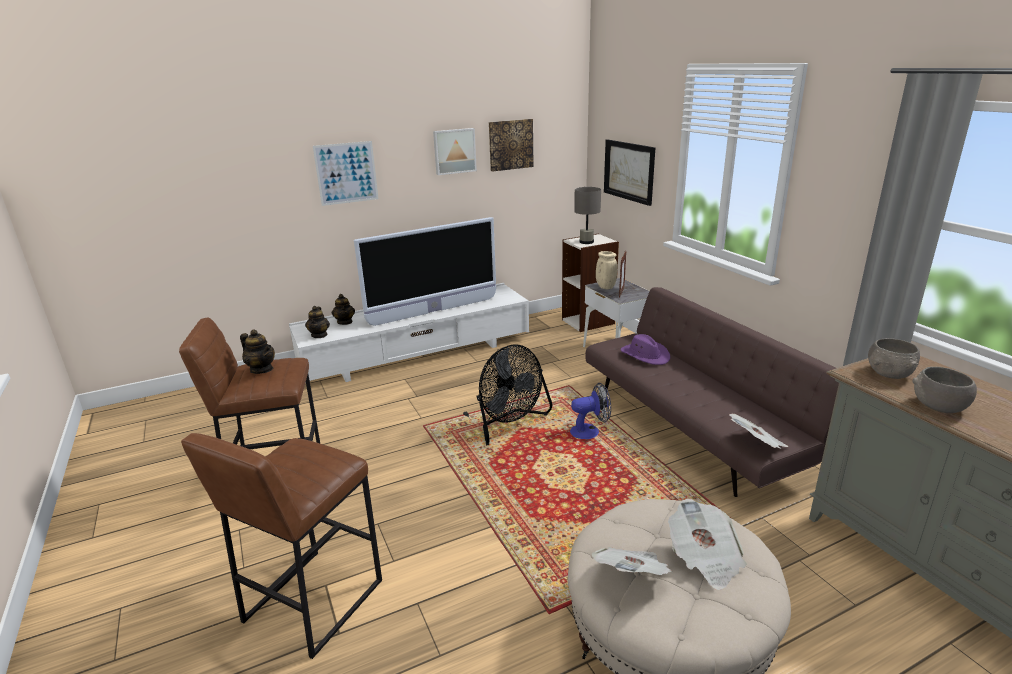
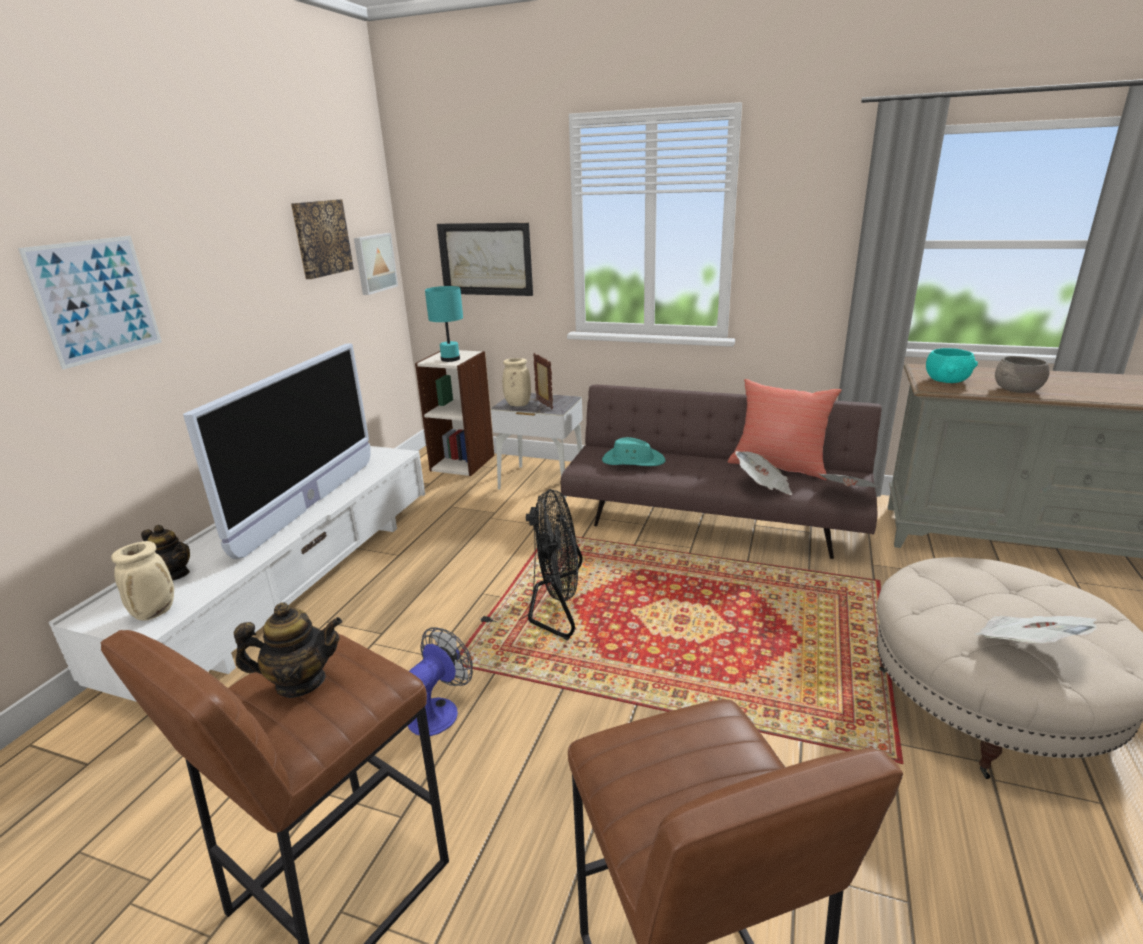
camera: 45 degrees left, 0 degrees up
(319, 335) = (155, 612): teapot -> beige vase
(454, 151) = (256, 250): picture -> picture (374, 263)
(586, 242) = (450, 359): grey table lamp -> turquoise table lamp
(590, 431) = (641, 567): fan -> fan (439, 710)
(645, 355) = (632, 461): purple hat -> turquoise hat
(704, 559) = (1023, 597): newspaper -> newspaper (763, 487)
(747, 402) = (779, 466): none -> red pillow
(889, 373) = (947, 380): grey bowl -> turquoise bowl

